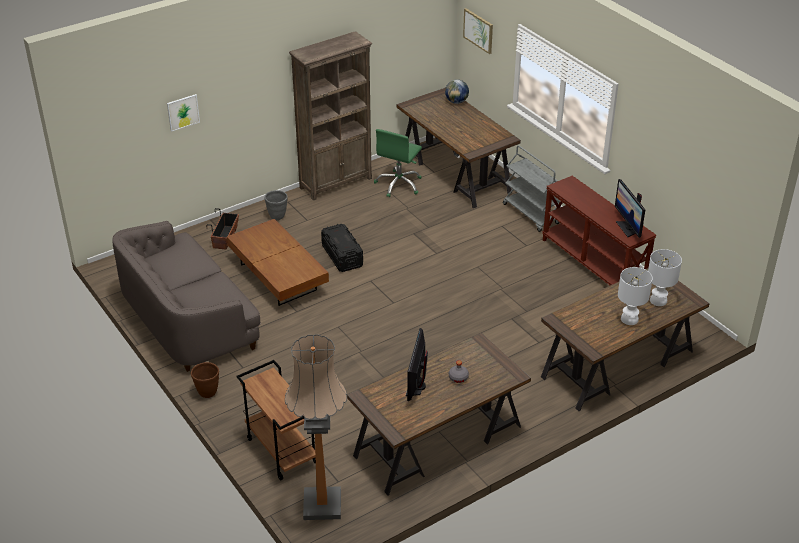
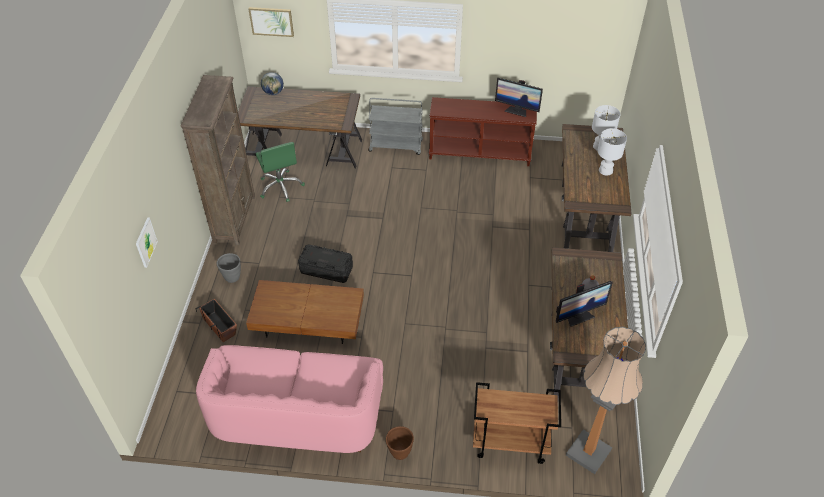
camera: 50 degrees left, 10 degrees up
(188, 319) = (296, 413): grey sofa -> pink sofa
(416, 386) = (578, 316): monitor -> monitor turned 75 degrees counterclockwise

